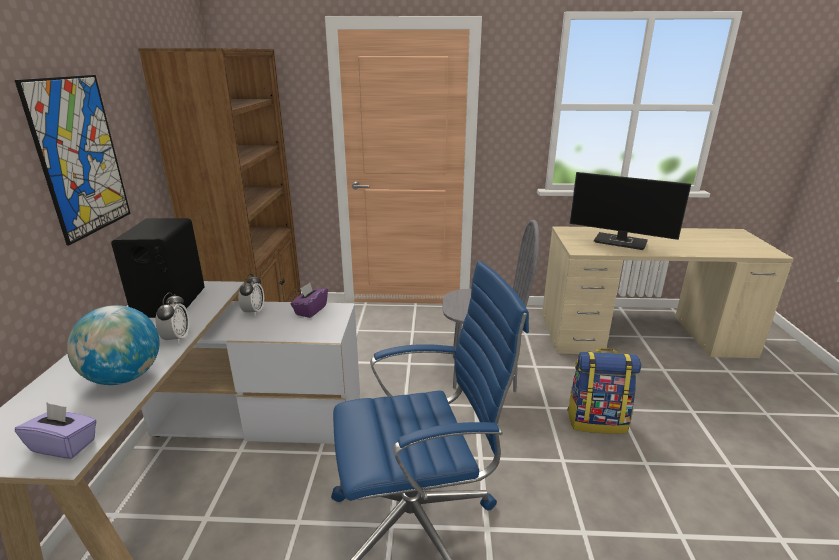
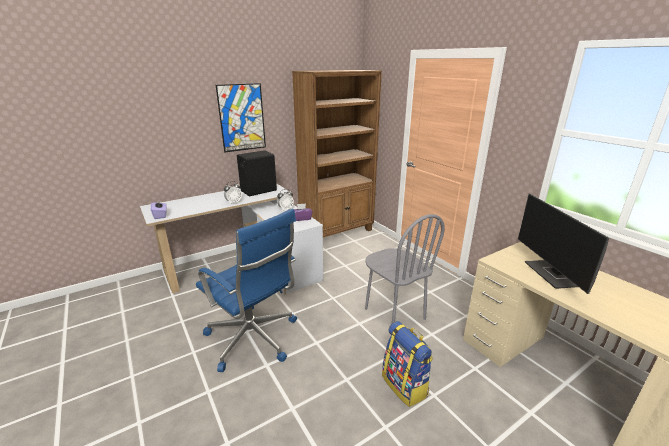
camera: 55 degrees right, 0 degrees up
(125, 377) = (201, 206): globe -> none

